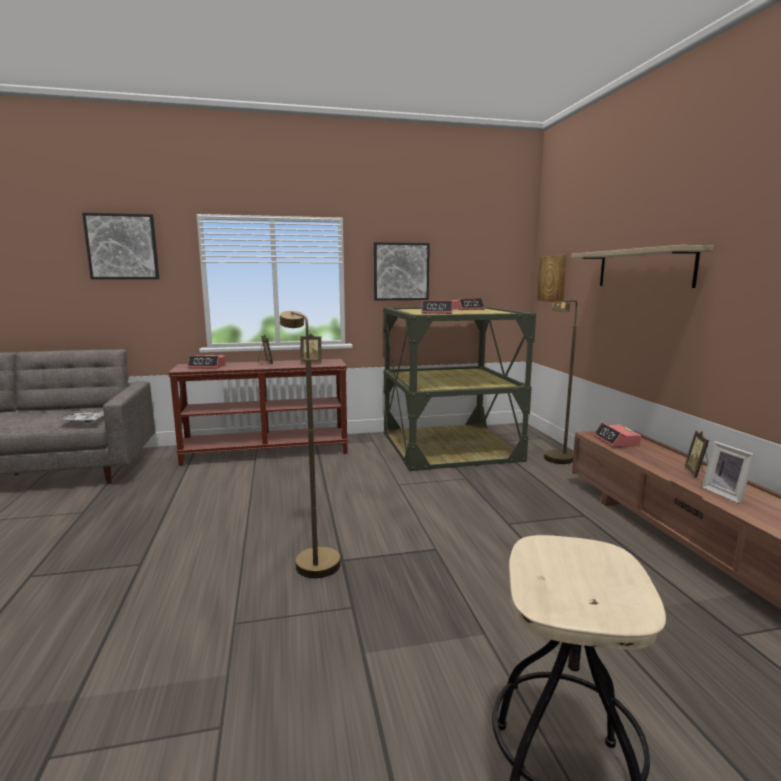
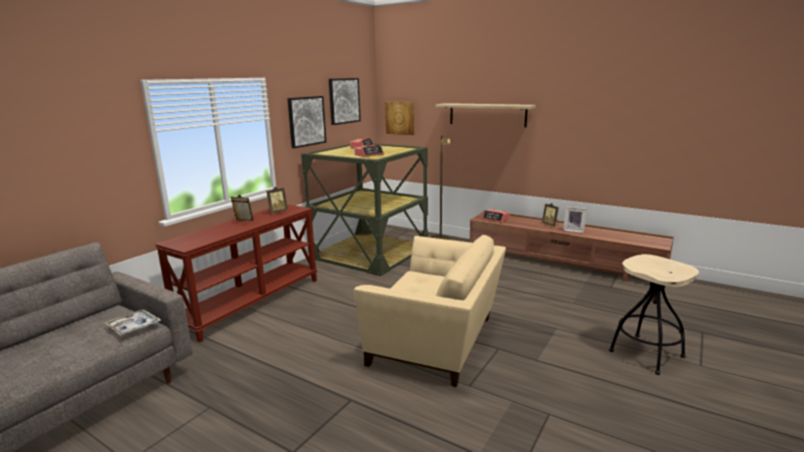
camera: 45 degrees left, 5 degrees up
(122, 247) = (63, 123): picture -> picture (344, 101)
(207, 366) = (200, 238): alarm clock -> none
(313, 559) = (437, 341): brown floor lamp -> beige armchair

